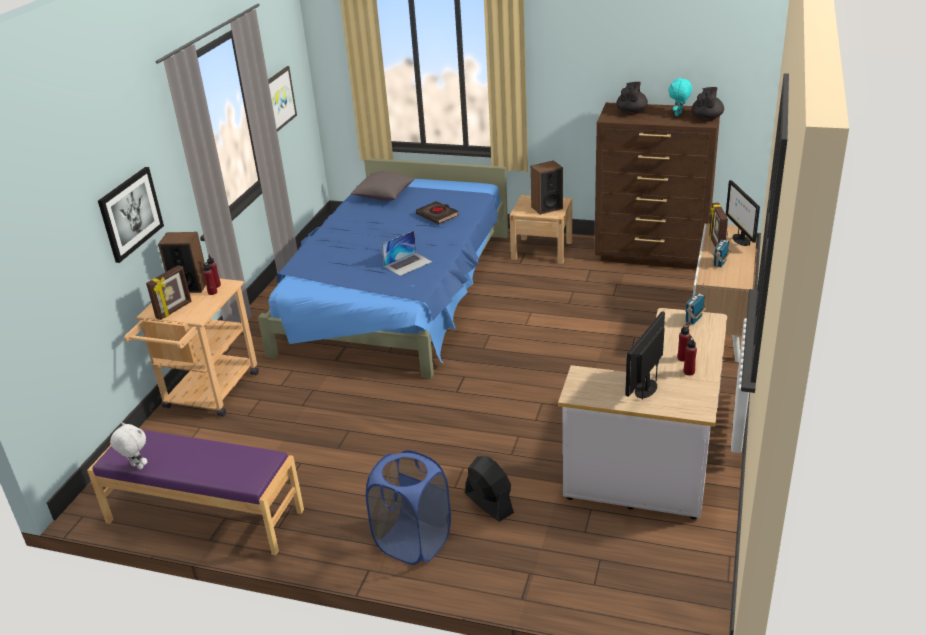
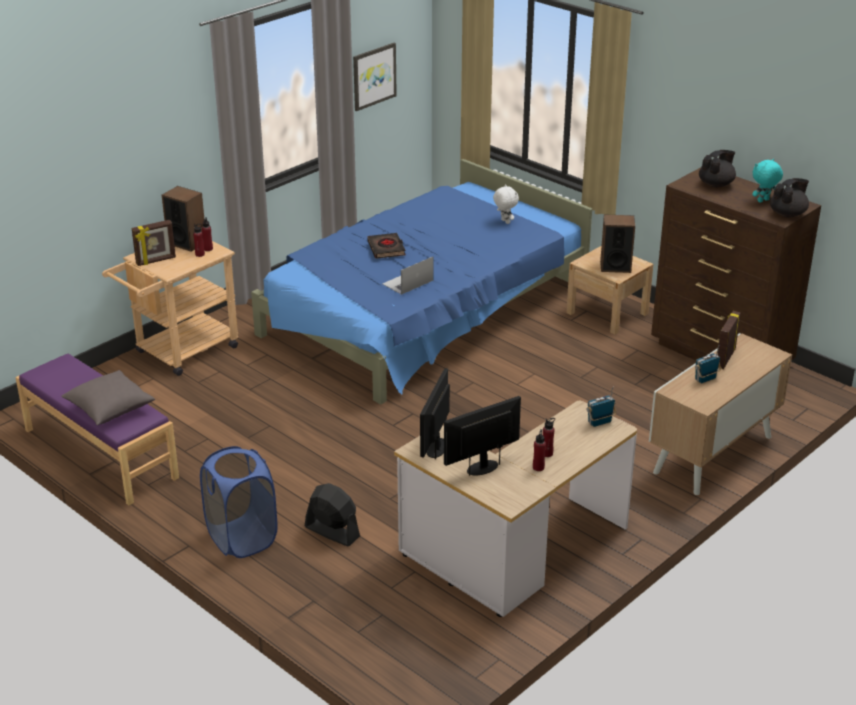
camera: 25 degrees right, 0 degrees up
(130, 213) = (142, 160): picture -> none
(136, 467) = (48, 387): white plush toy -> white plush toy (504, 222)
(383, 196) = (453, 205): grey pillow -> grey pillow (110, 409)
(408, 264) = (407, 282): laptop -> laptop turned 150 degrees clockwise
(437, 215) = (483, 241): black book -> black book (386, 249)
(489, 503) = (332, 532): black fan -> black fan turned 45 degrees counterclockwise
(740, 239) = (757, 362): monitor -> monitor (436, 447)

